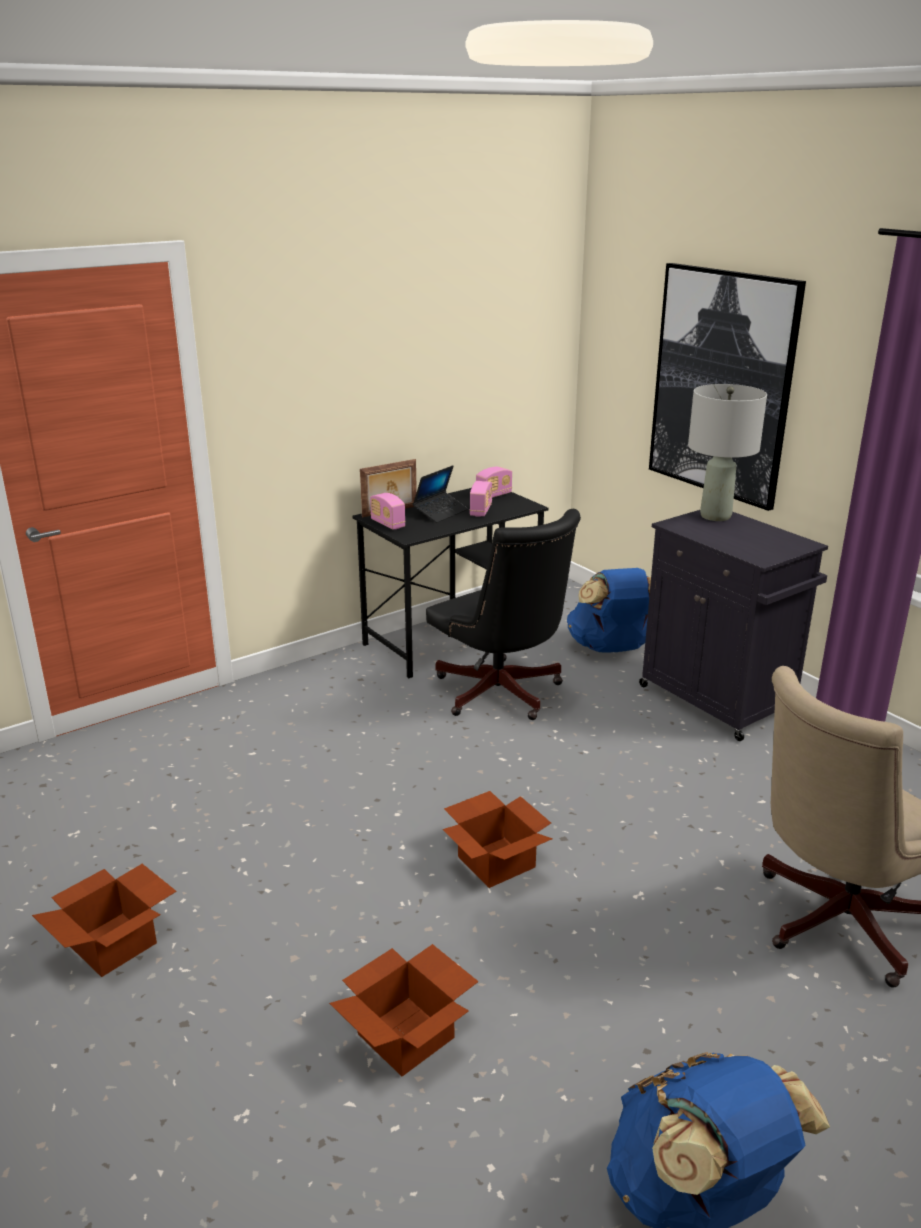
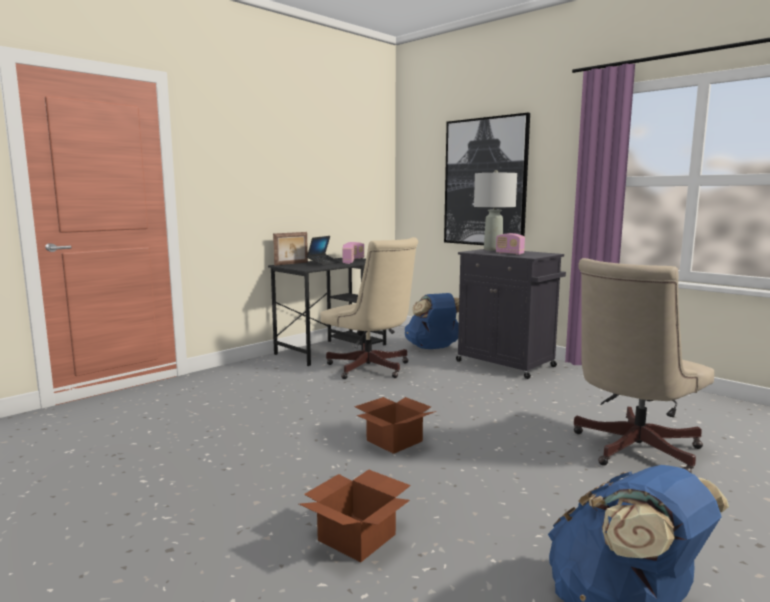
camera: 10 degrees left, 15 degrees down
(115, 944) = (106, 508): cardboard box -> none
(388, 524) = (292, 266): radio -> radio (509, 253)
(502, 695) = (371, 369): black office chair -> beige office chair

